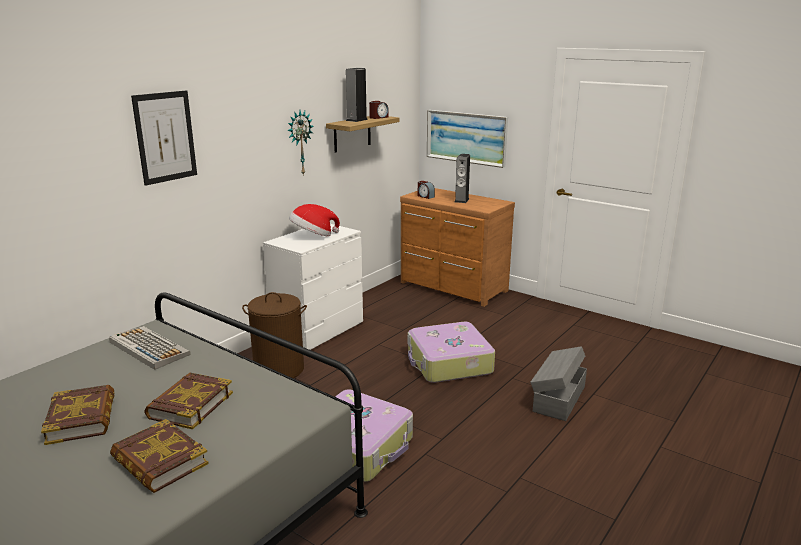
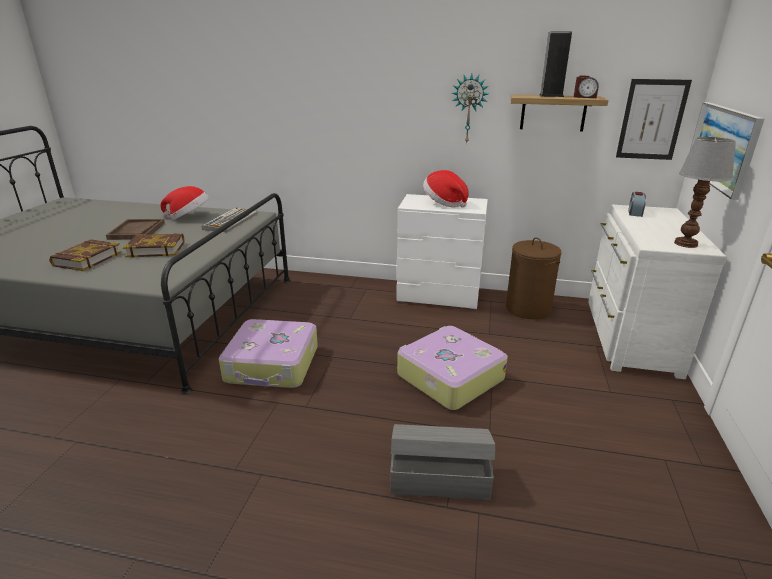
camera: 65 degrees right, 5 degrees up
(81, 375) = (189, 217): none -> hat
(82, 419) = (137, 231): book -> brown tray
(165, 137) = (323, 79): picture -> picture (651, 120)
(279, 369) = (362, 299): brown laundry basket -> brown laundry basket (528, 309)
(452, 287) = (628, 338): brown dresser -> white dresser
(461, 200) = (661, 229): speaker -> none
(490, 203) = (685, 244): none -> table lamp

